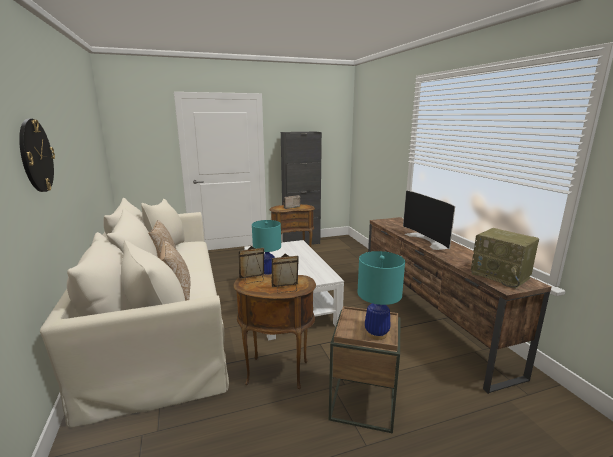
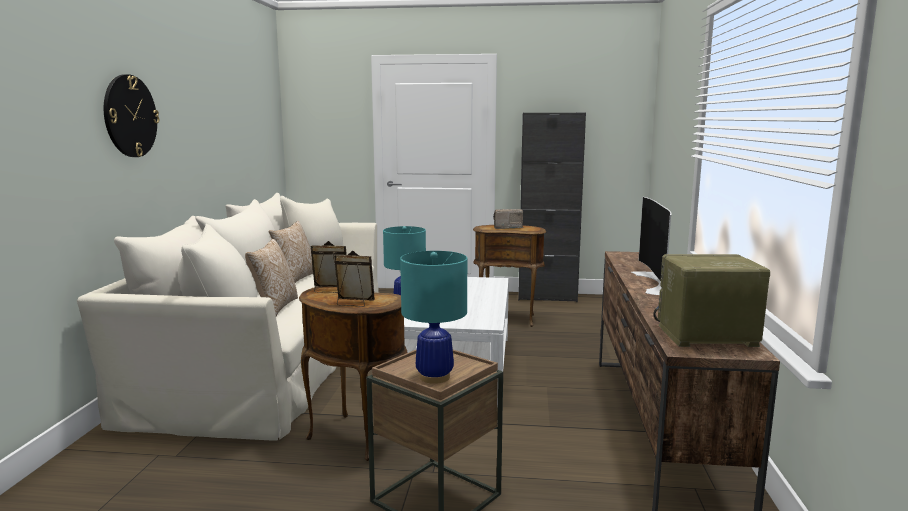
camera: 25 degrees right, 5 degrees down
(501, 276) = (705, 336): radio -> radio turned 105 degrees clockwise

